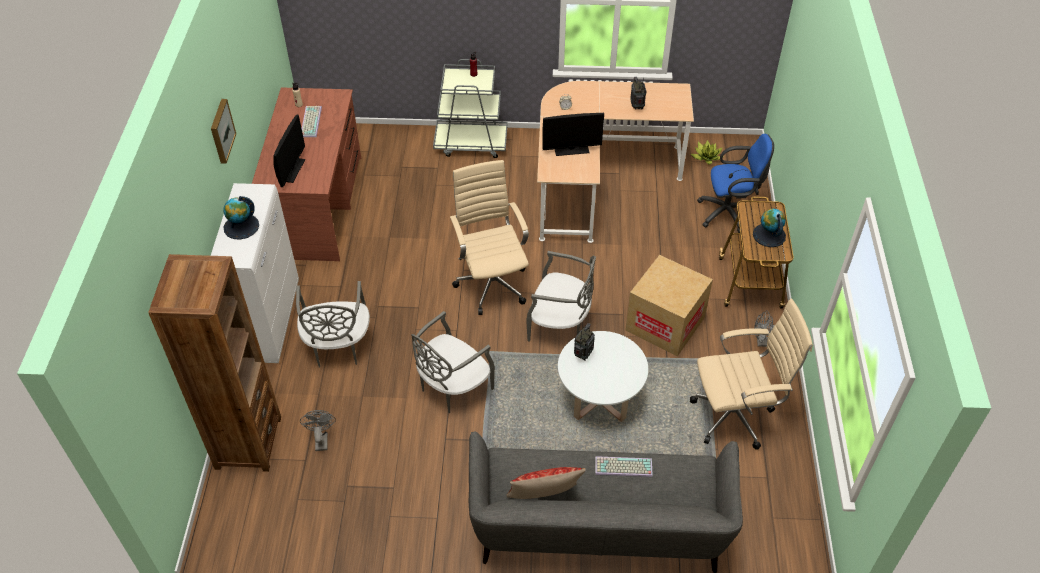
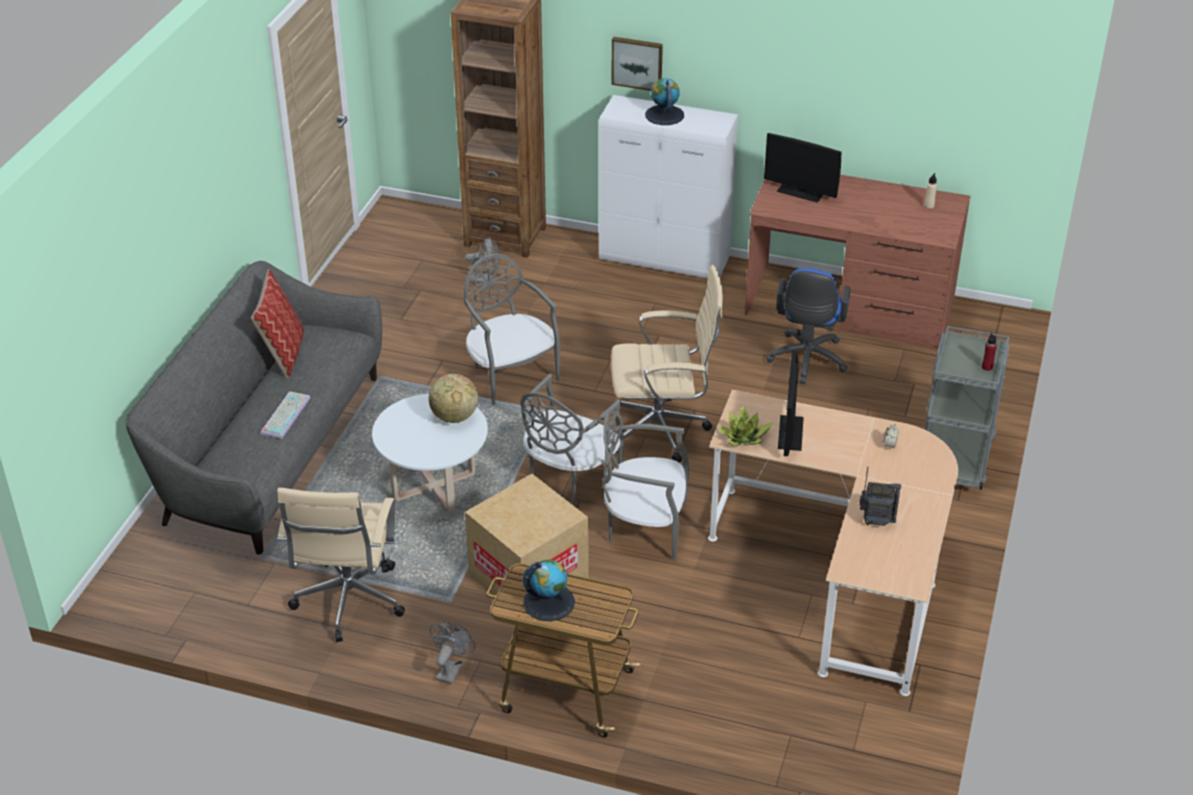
camera: 105 degrees right, 10 degrees down
(221, 131) = (755, 54): picture -> picture (637, 63)
(310, 121) = (892, 211): keyboard -> none
(337, 347) = (607, 301): grey chair -> grey chair (645, 527)
(583, 355) = (454, 417): radio -> globe
(706, 157) = (870, 724): potted plant -> potted plant (744, 437)
(729, 213) = (725, 713): blue office chair -> blue office chair (806, 361)

